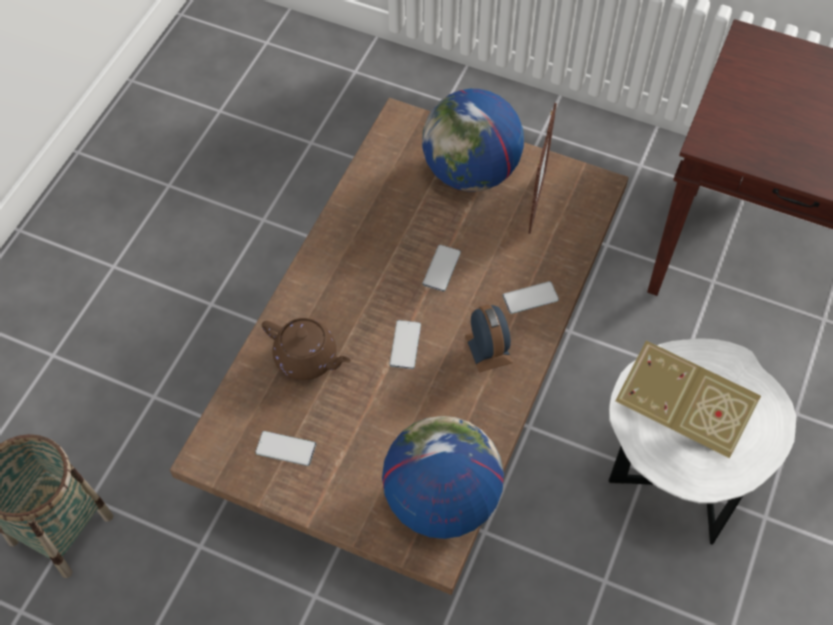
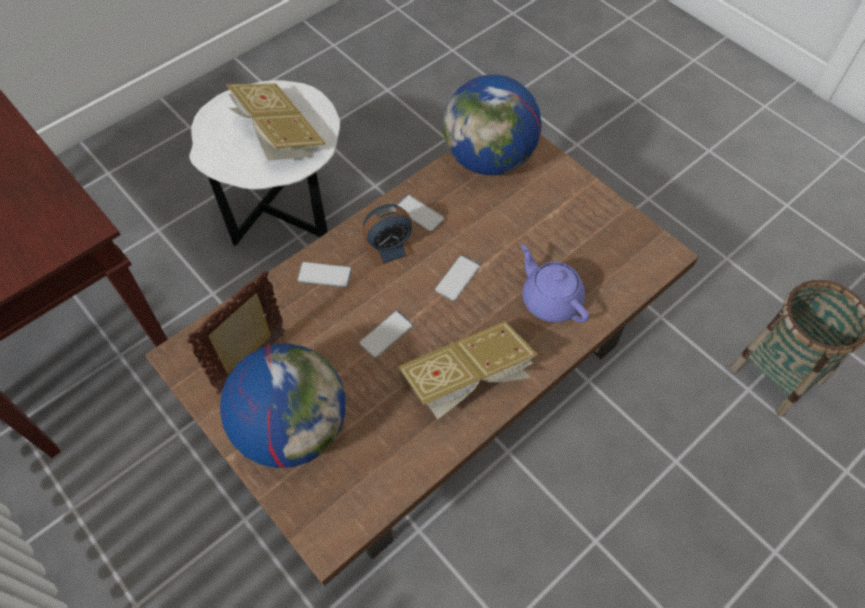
camera: 155 degrees left, 0 degrees up
(285, 448) = (595, 235): phone -> phone (419, 213)
(307, 358) = (550, 300): brown teapot -> purple teapot
(351, 258) = (467, 381): none -> book
(488, 349) = (389, 247): alarm clock -> alarm clock turned 120 degrees counterclockwise

